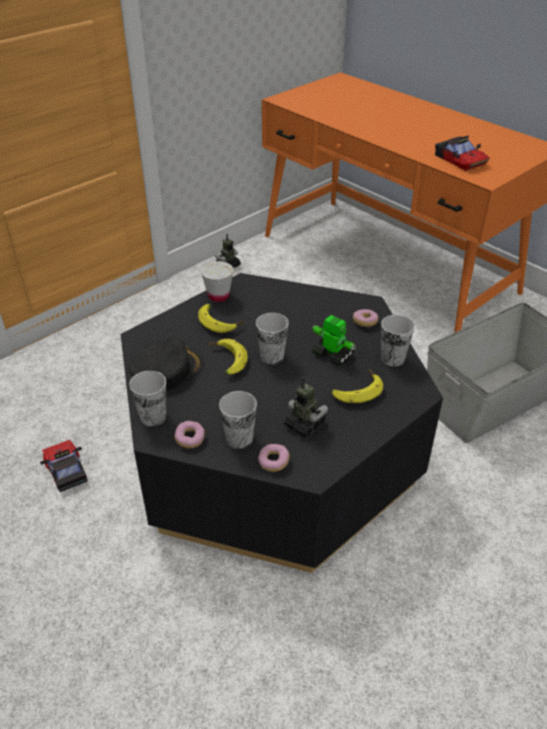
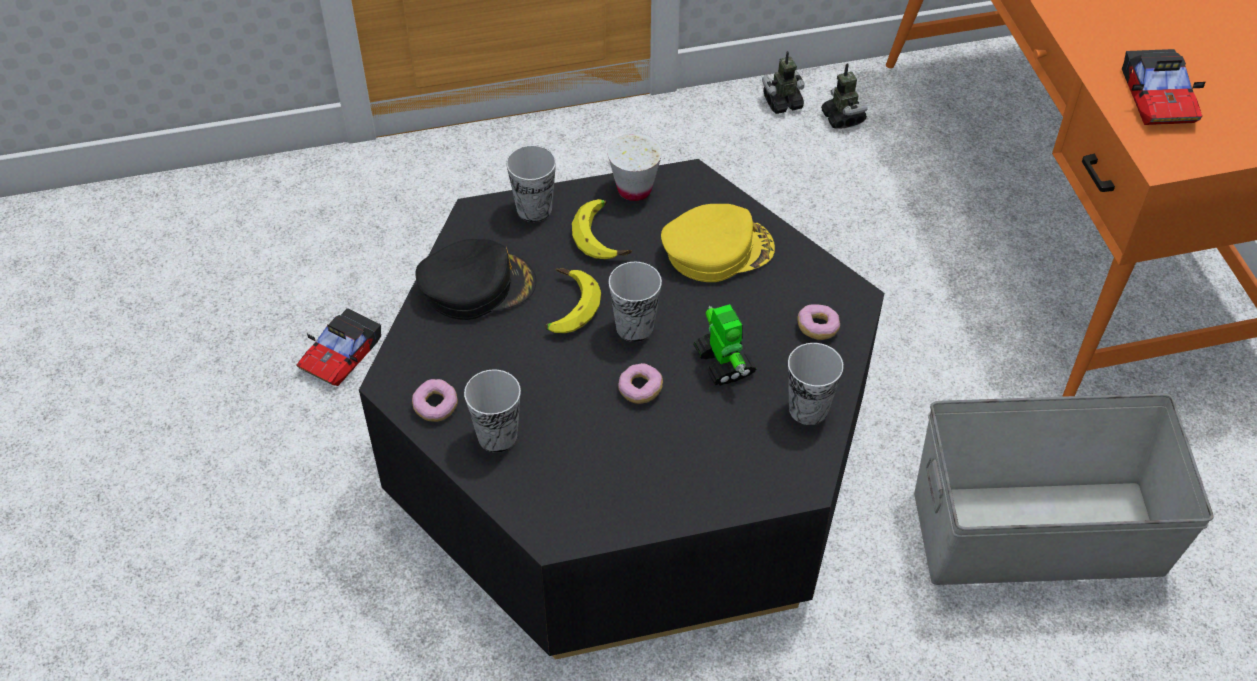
camera: 30 degrees right, 10 degrees up
(65, 469) = (341, 354): toy car -> toy car turned 150 degrees counterclockwise
(153, 417) = (412, 352): cup -> cup (534, 209)
(273, 462) = (516, 491): donut -> donut (640, 389)
(284, 307) = (717, 249): none -> yellow cap
(304, 424) = (598, 455): toy robot -> toy robot (842, 118)
(356, 391) = (710, 437): banana -> none

